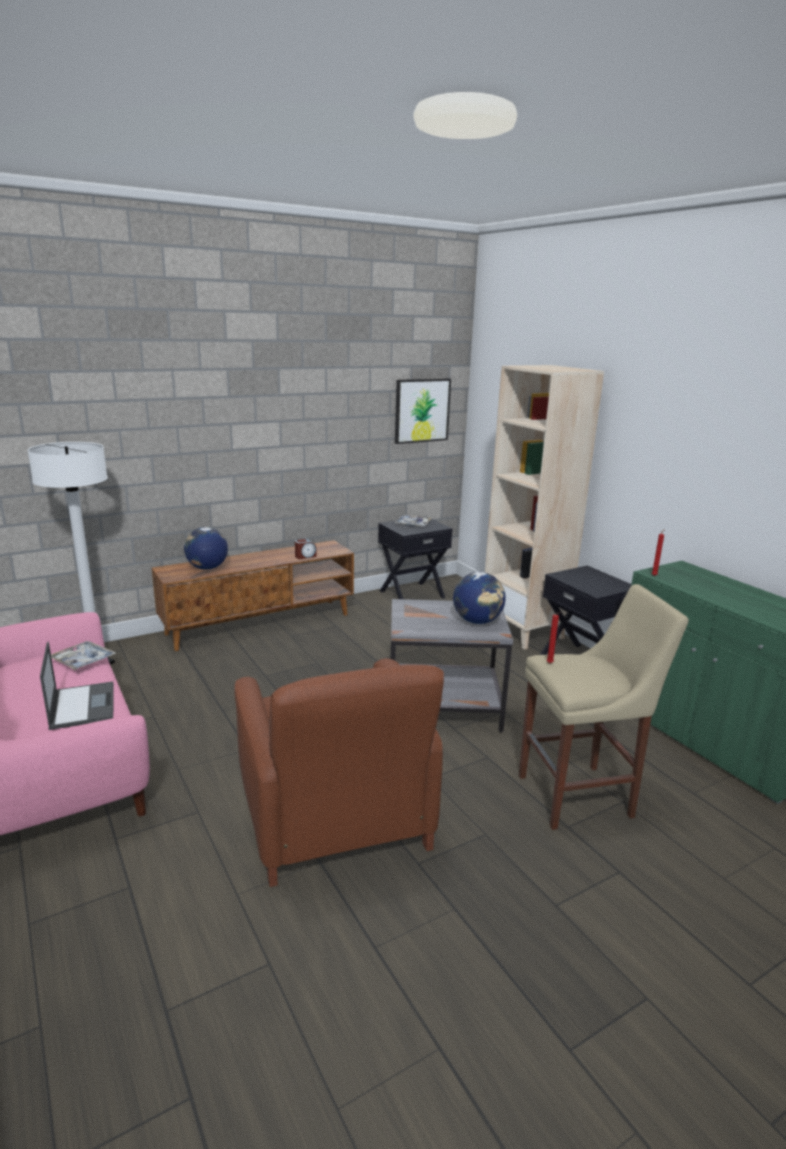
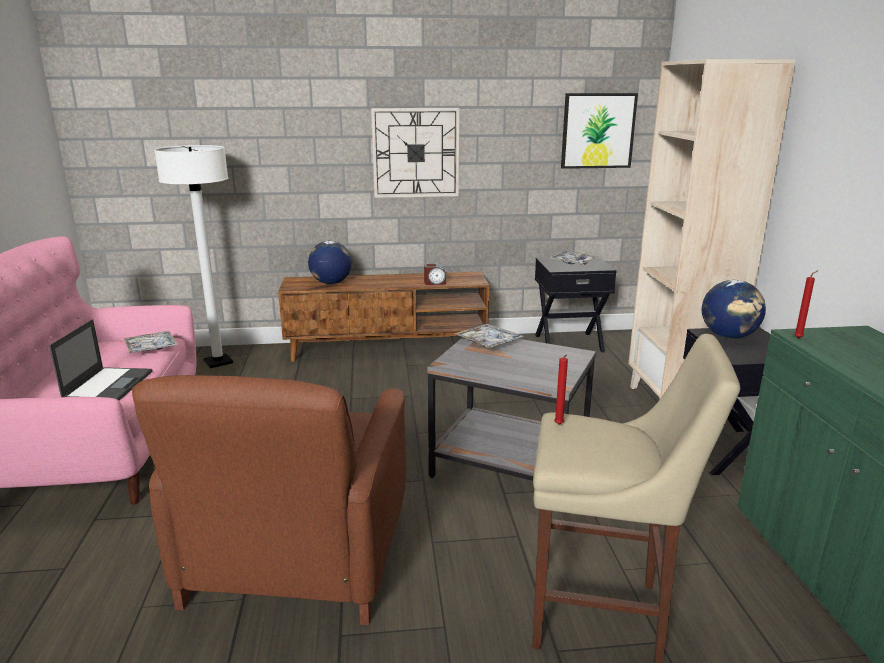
camera: 25 degrees right, 0 degrees up
(274, 437) = (415, 153): none -> wall clock
(416, 606) = (488, 342): none -> tray
(477, 621) = (544, 367): globe -> globe (728, 336)

